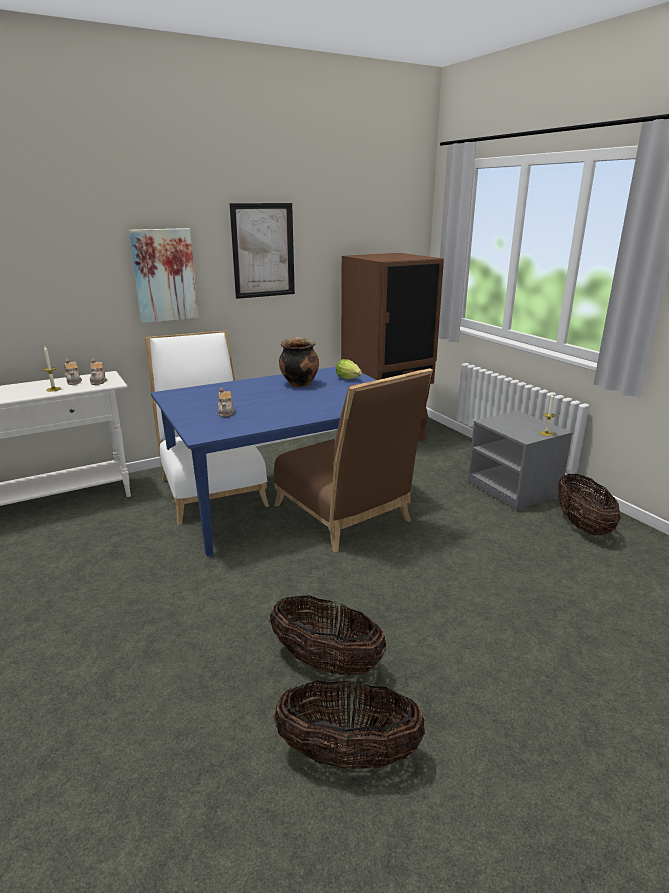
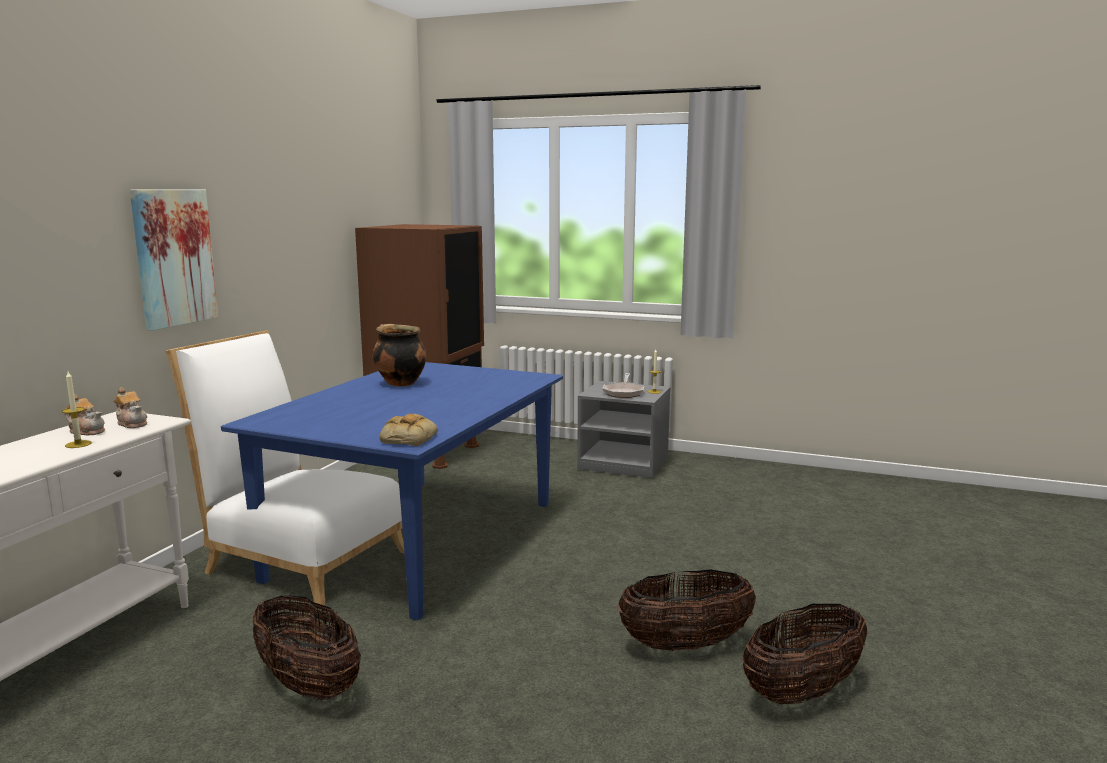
camera: 40 degrees left, 10 degrees down
(208, 430) = (408, 438): none -> bread
(226, 412) = (384, 421): teapot -> none
(263, 250) = (279, 221): picture -> none
(346, 516) = (510, 532): brown chair -> none
(349, 379) = (446, 370): lettuce -> none
(517, 427) = (623, 392): none -> frying pan
(582, 525) = (713, 474): basket -> basket (308, 685)

